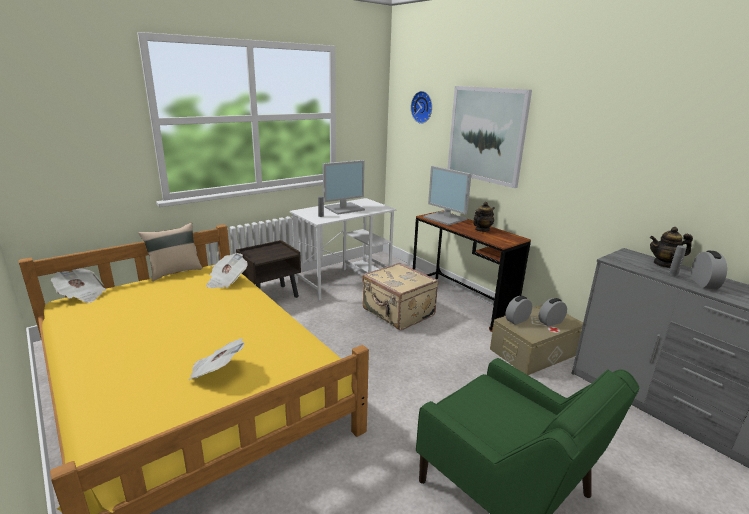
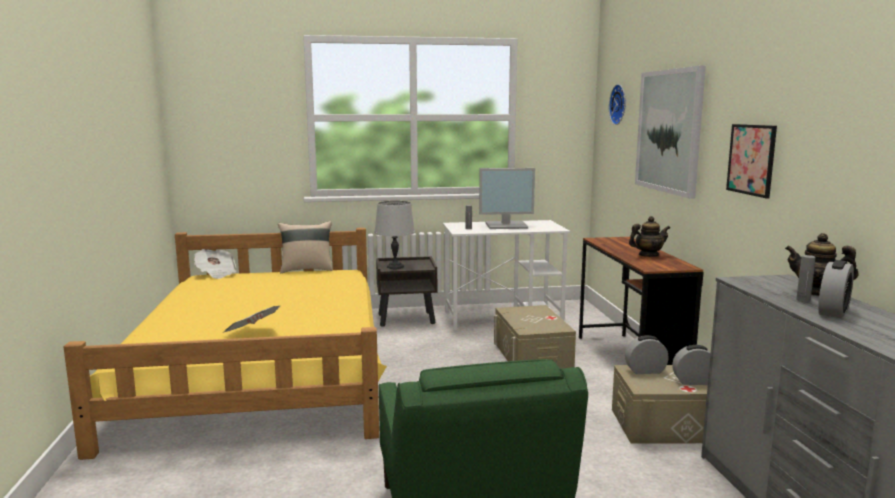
camera: 30 degrees right, 10 degrees down
(226, 281) = (340, 281): newspaper -> none
(262, 256) = (395, 267): none -> grey table lamp
(397, 313) = (532, 356): beige suitcase -> beige storage box
(446, 218) = (618, 243): monitor -> none
(583, 165) = (751, 159): none -> picture

